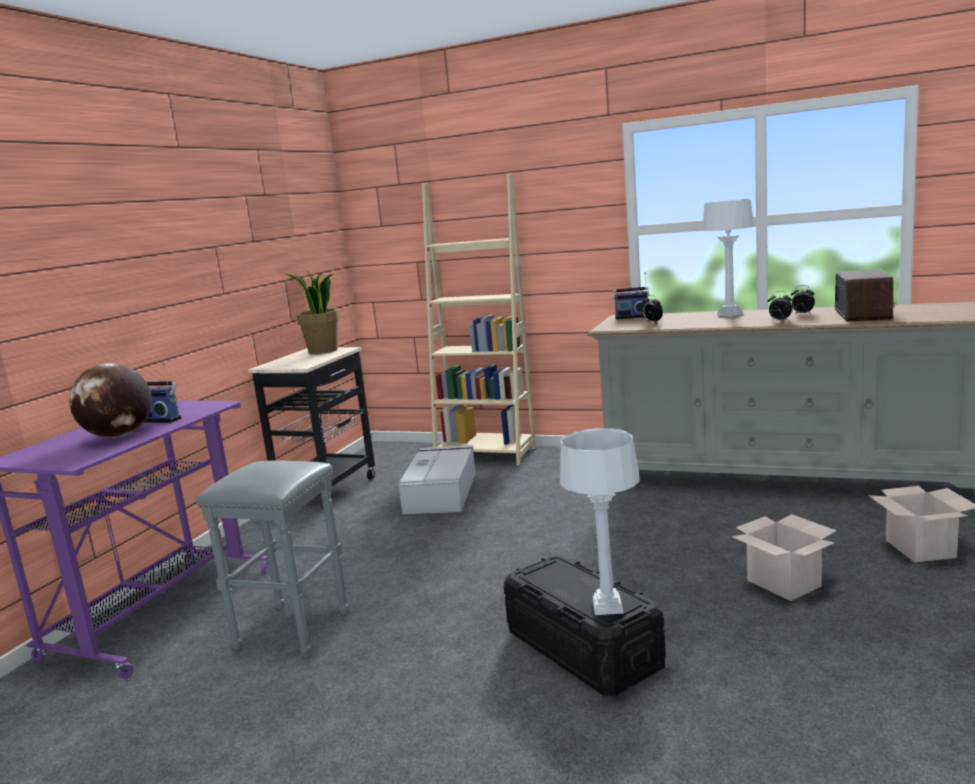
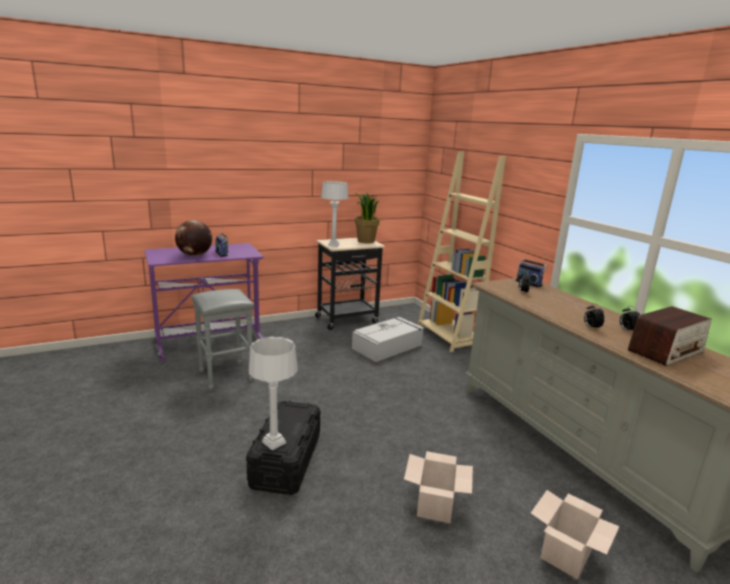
camera: 40 degrees right, 5 degrees up
(729, 315) = (583, 308): grey table lamp -> grey table lamp (333, 245)

